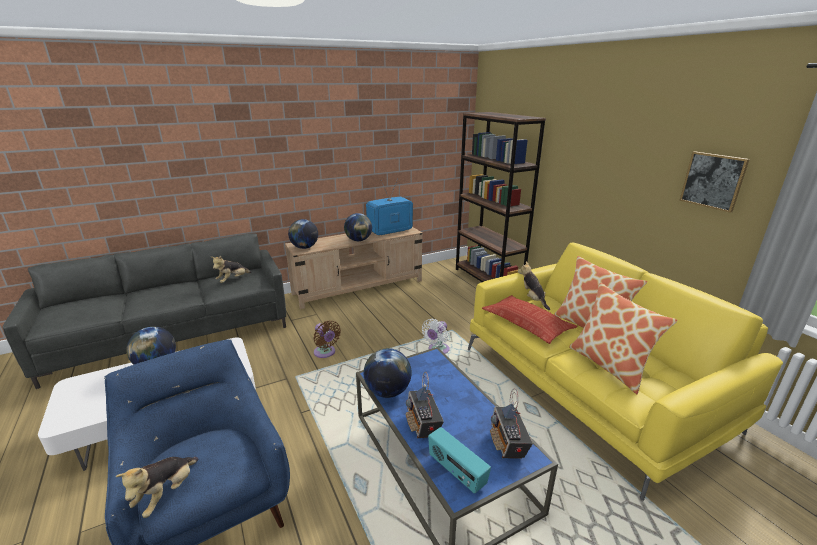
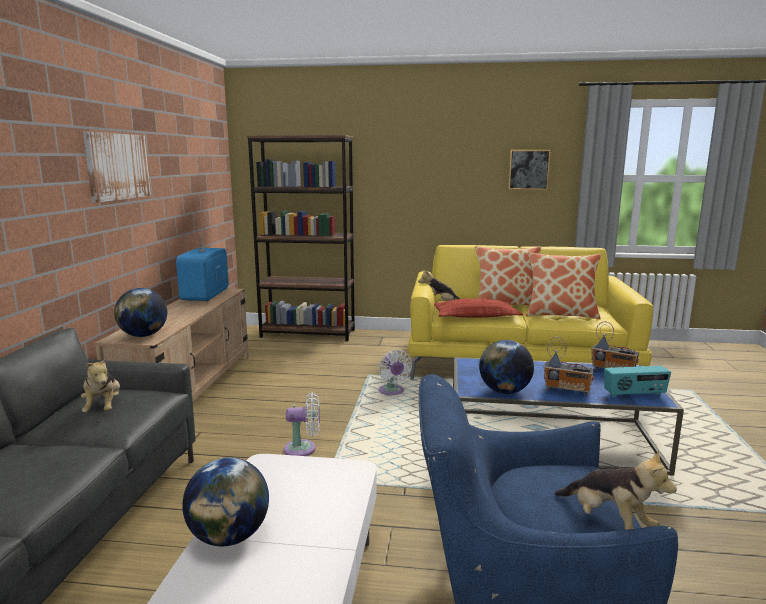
camera: 55 degrees left, 10 degrees down
(323, 141) = (117, 166): none -> picture
(325, 353) = (303, 449): brown fan -> white fan
(358, 240) = (195, 311): globe -> none

